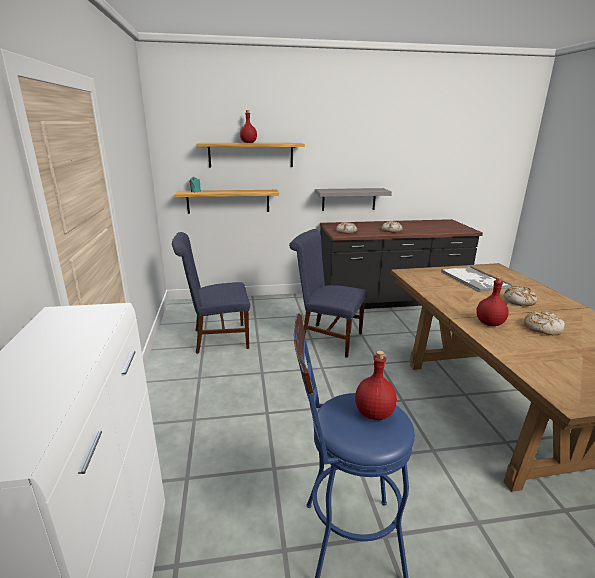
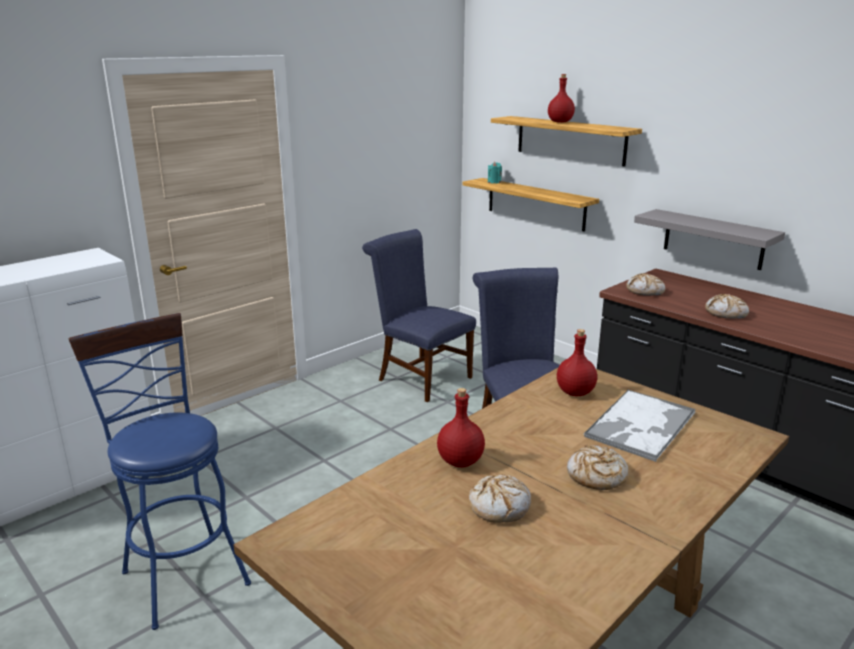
camera: 55 degrees right, 0 degrees up
(374, 413) = (171, 434): red bottle -> red bottle (576, 392)

